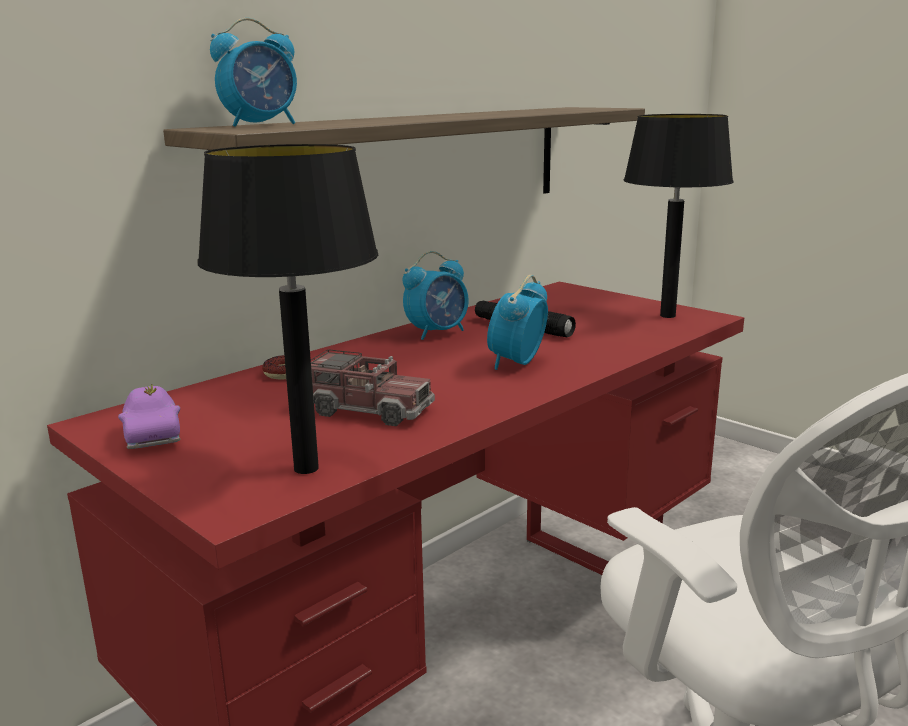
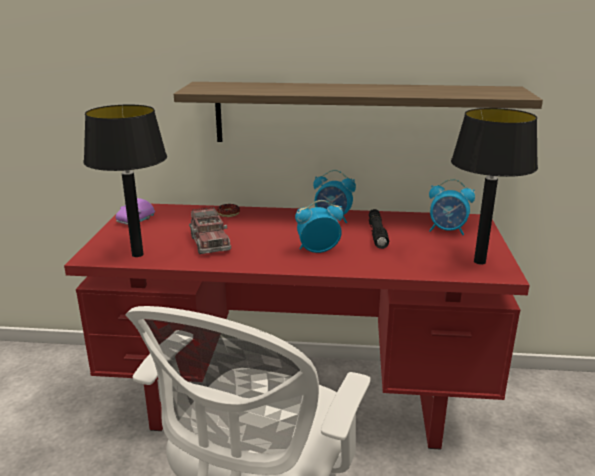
camera: 50 degrees right, 5 degrees up
(261, 125) = (231, 84): alarm clock -> alarm clock (447, 231)

